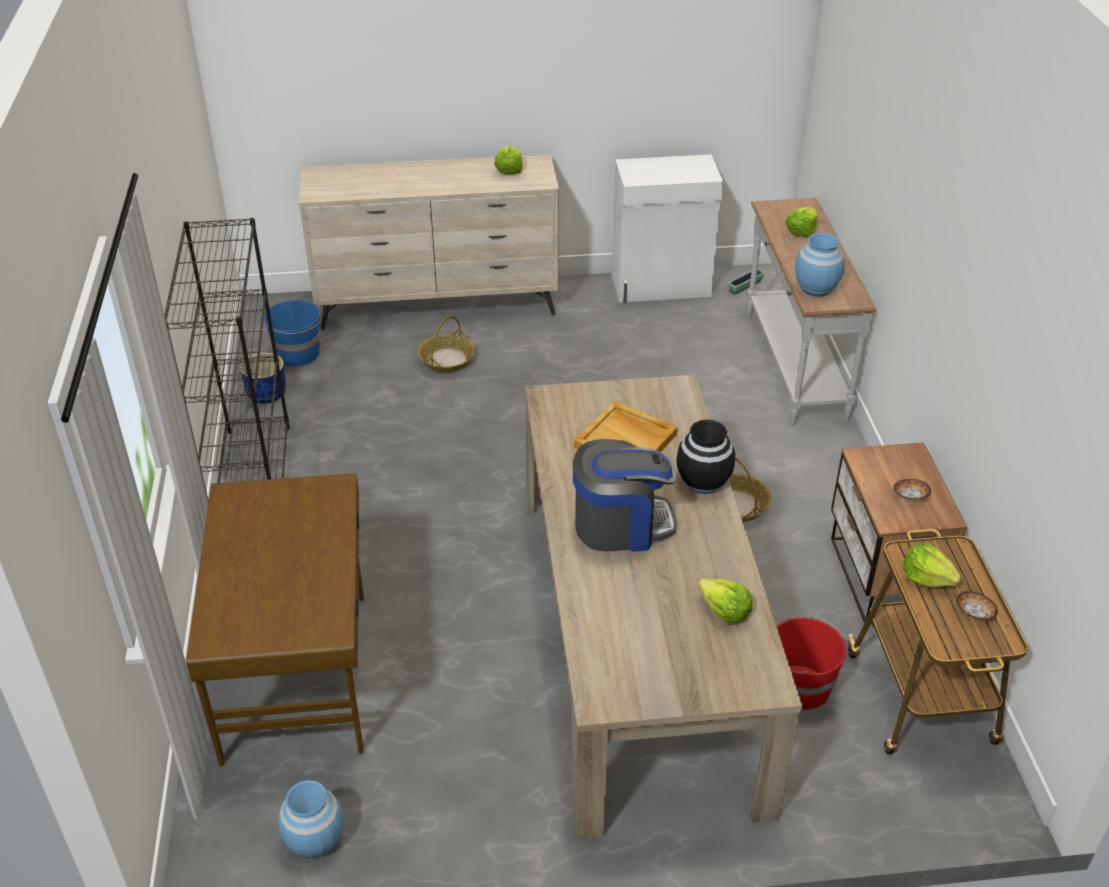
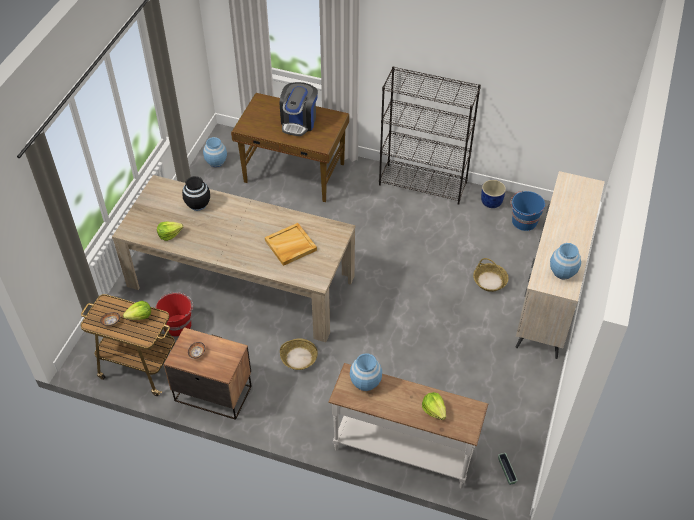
camera: 115 degrees right, 10 degrees up
(508, 170) = (562, 272): lettuce -> blue vase
(621, 525) = (238, 223): coffee machine -> coffee machine (299, 122)
(662, 286) = (526, 420): white cabinet -> none
(703, 481) = (245, 261): black vase -> black vase (198, 204)

